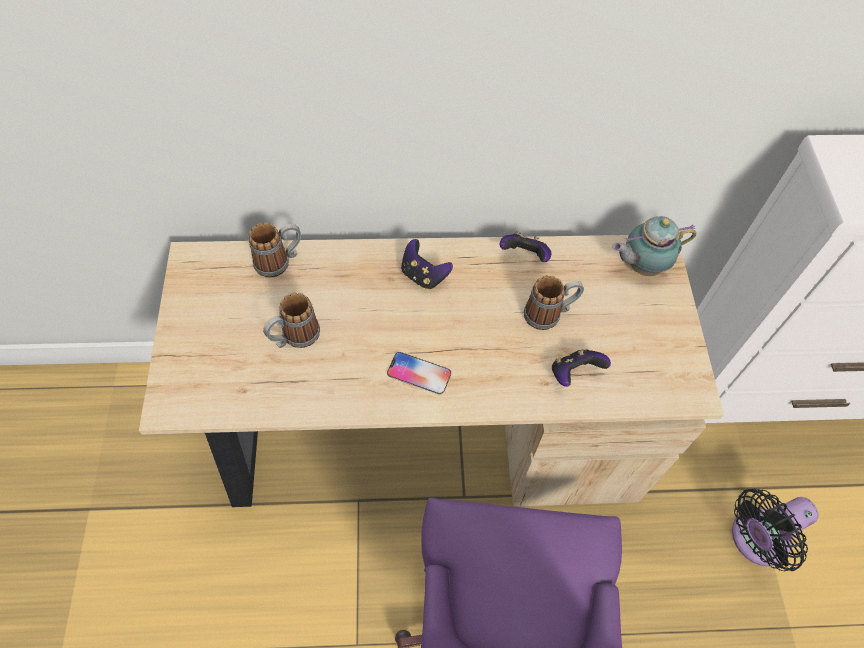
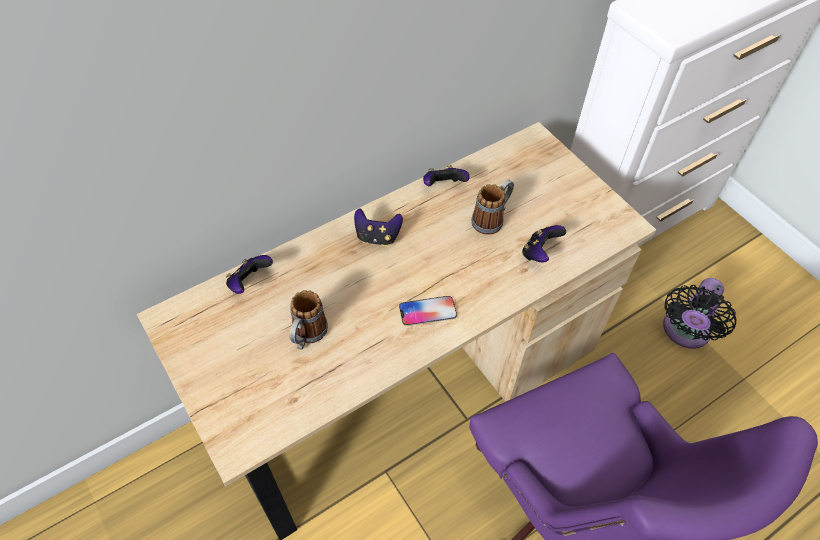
camera: 30 degrees left, 5 degrees down
(279, 261) = (249, 282): mug -> game controller
(641, 266) = (531, 155): teapot -> none

